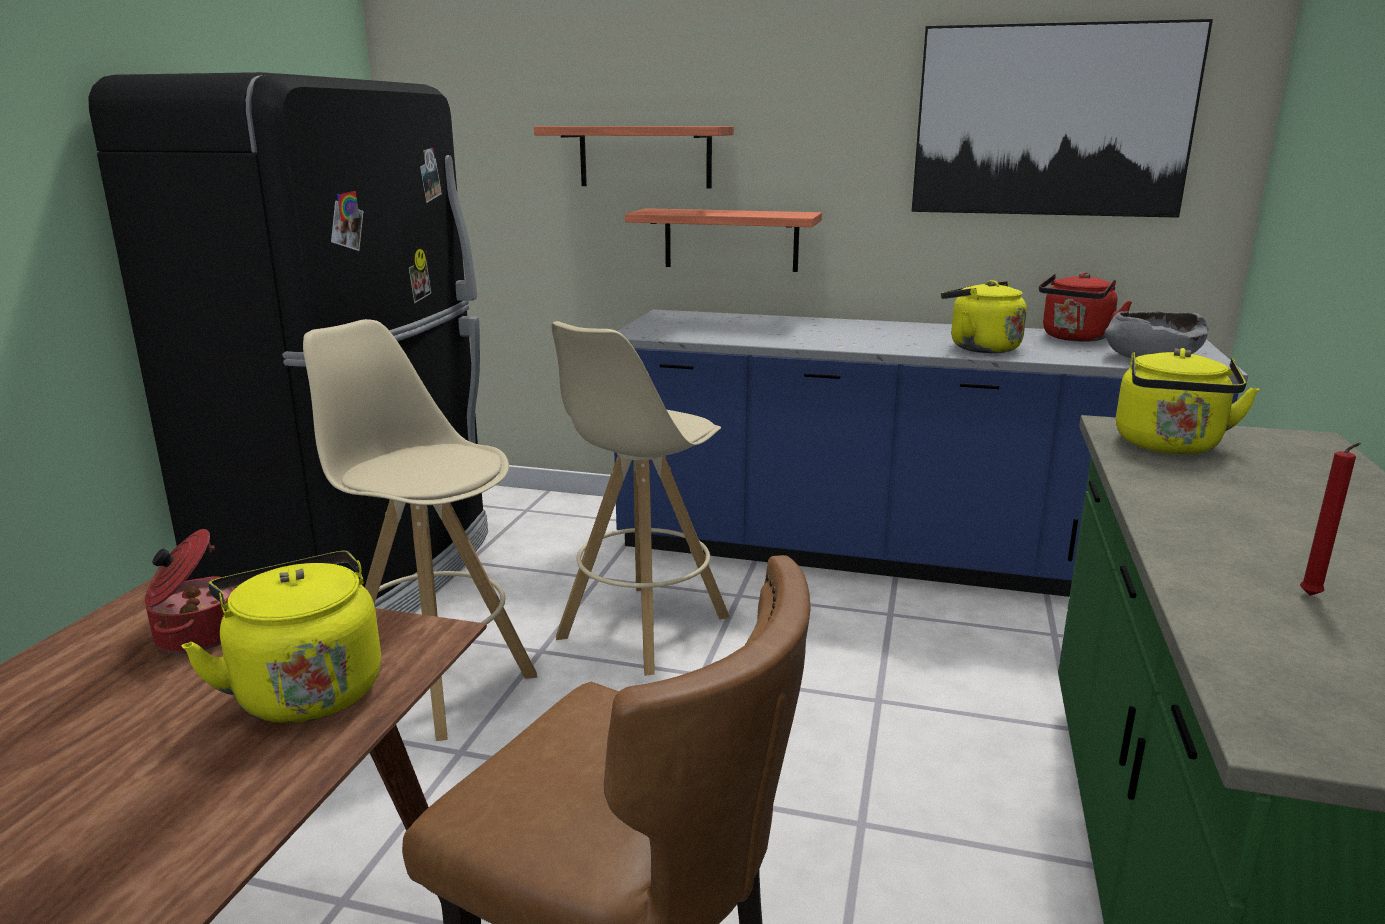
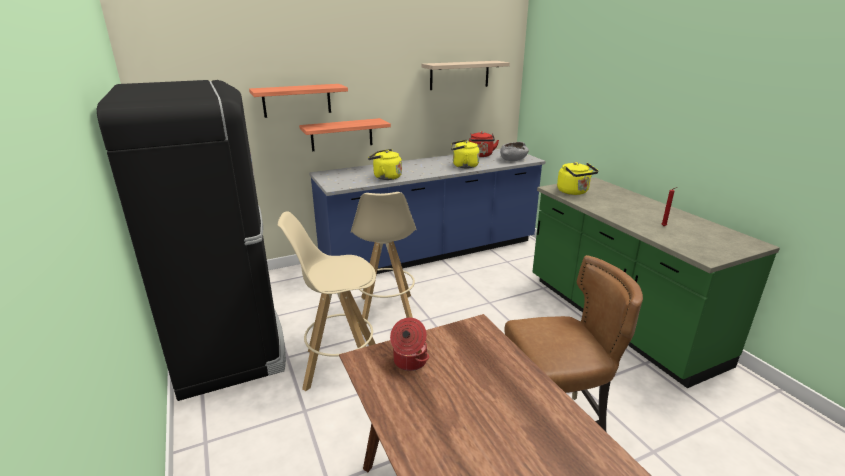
camera: 40 degrees left, 5 degrees up
(306, 689) = (480, 355): yellow kettle -> yellow kettle (385, 177)
(1051, 121) = (459, 75): picture -> shelf

